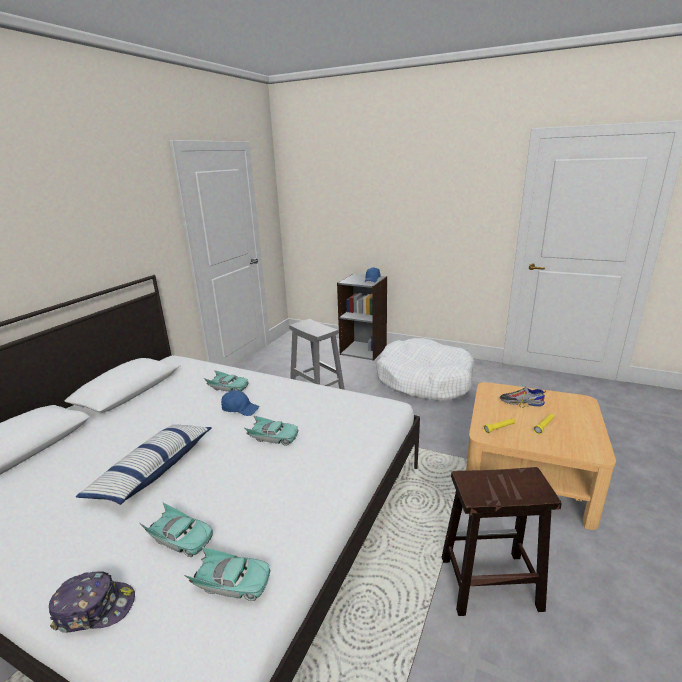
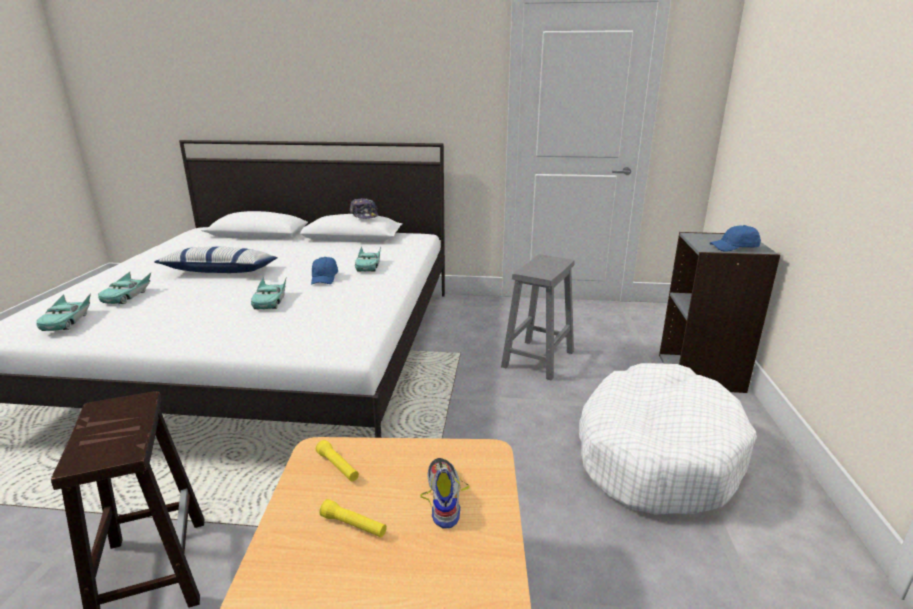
camera: 70 degrees right, 0 degrees up
(95, 608) = (76, 291): cap -> cap (364, 215)

